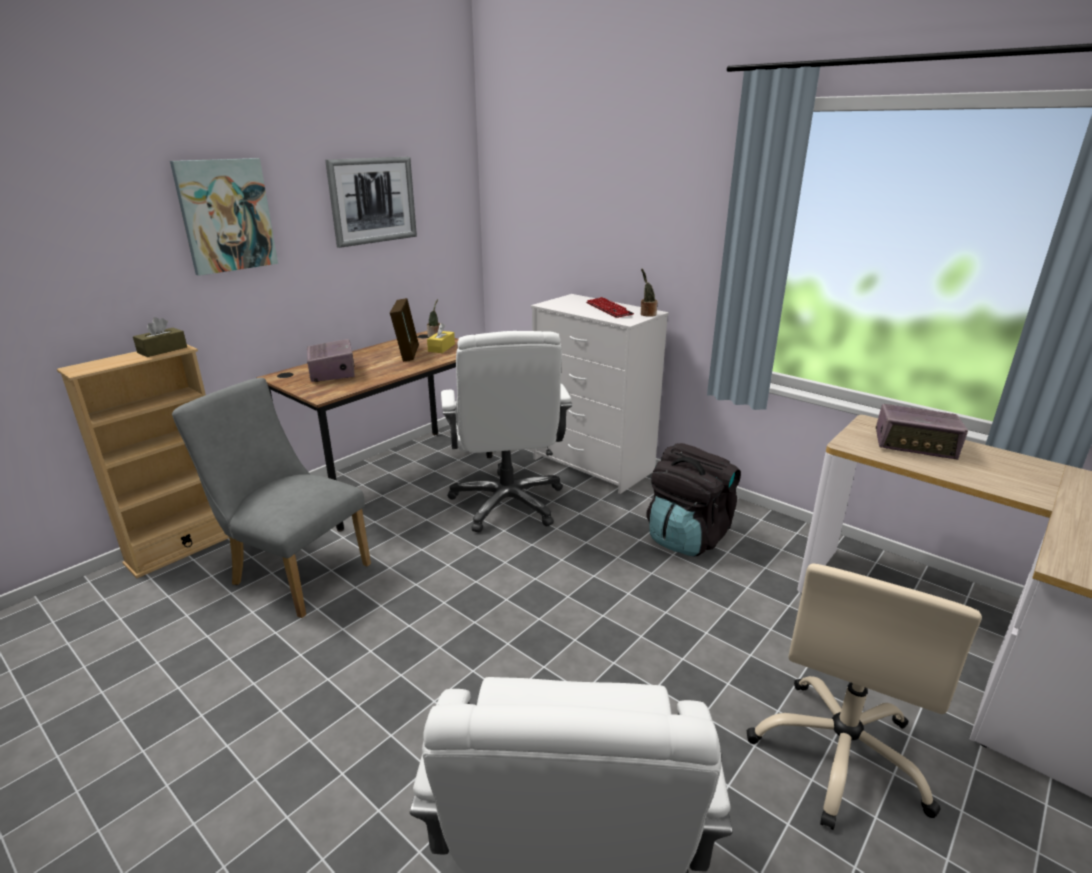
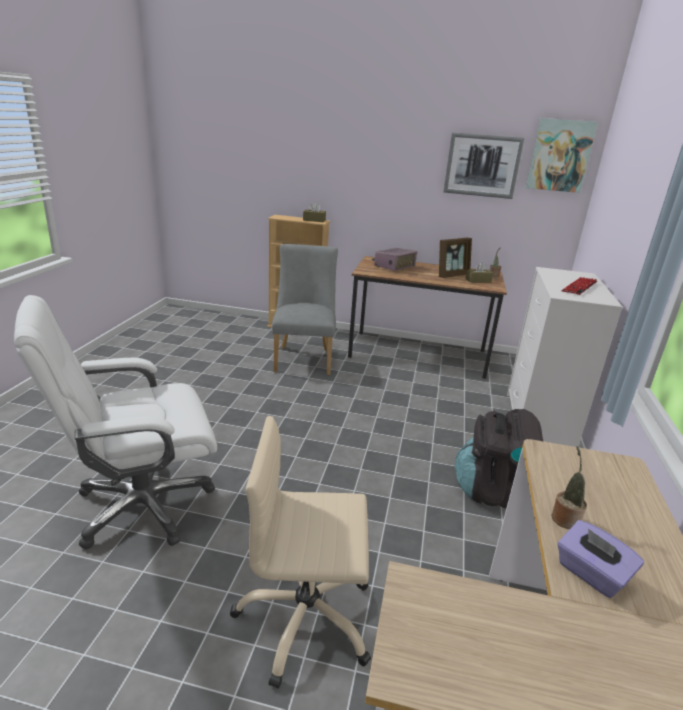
camera: 60 degrees right, 0 degrees up
(226, 215) = (376, 157): picture -> picture (560, 155)
(441, 348) = (478, 280): yellow tissue box -> brown tissue box
(508, 503) = (439, 400): white office chair -> none
(647, 314) = (596, 299): potted plant -> potted plant (565, 518)
(915, 446) = (603, 494): radio -> none
(1021, 487) = (590, 574): none -> purple tissue box

